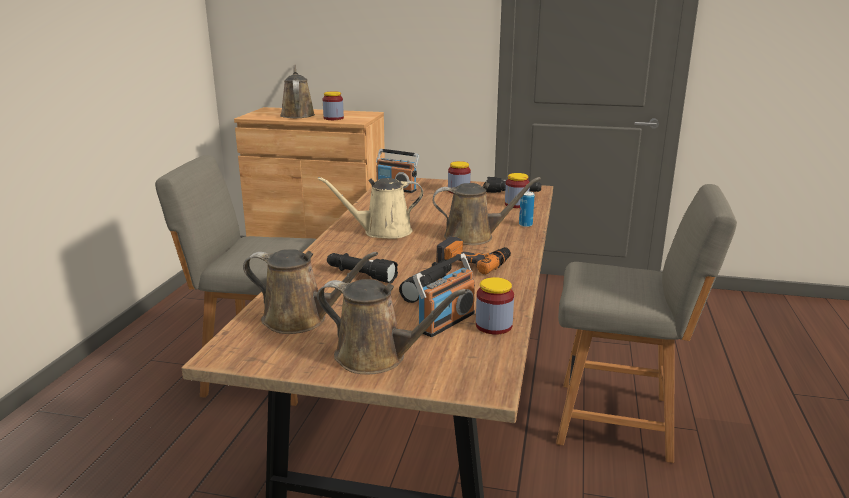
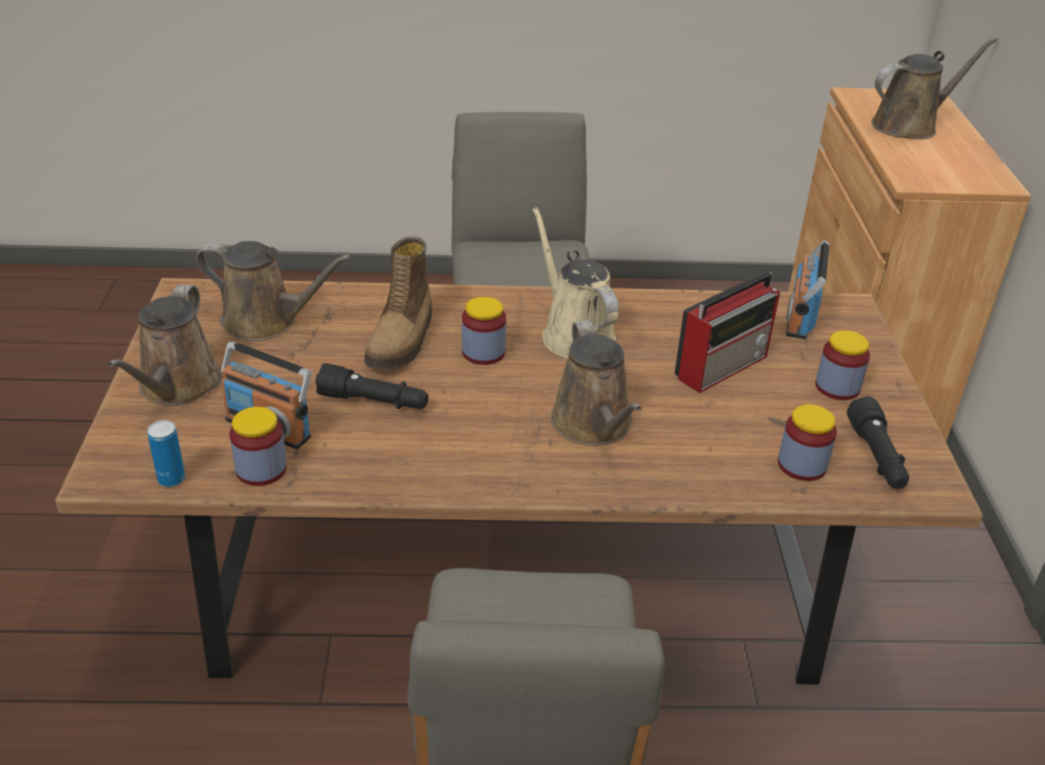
camera: 75 degrees right, 15 degrees up
(301, 319) = (266, 321): brown watering can -> brown watering can turned 75 degrees counterclockwise
(333, 118) = (913, 158): jar -> jar (483, 352)
(360, 275) = (402, 341): black flashlight -> boot
(431, 206) = (723, 366): none -> radio
(473, 261) = (482, 434): power drill -> none
(525, 225) = (685, 482): can -> can (171, 479)

